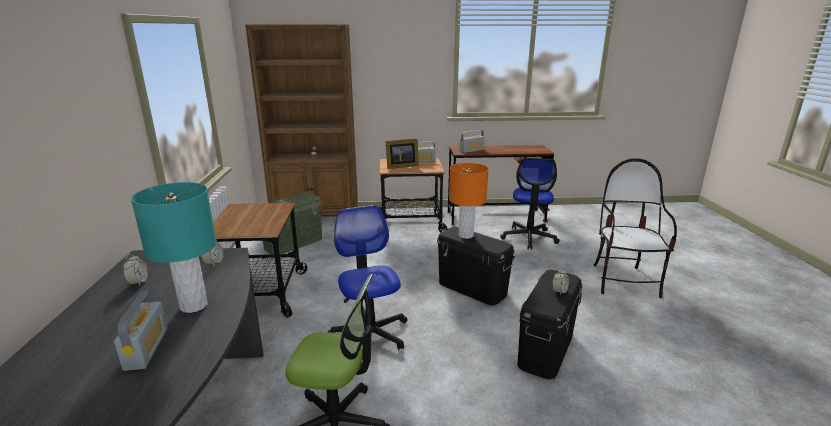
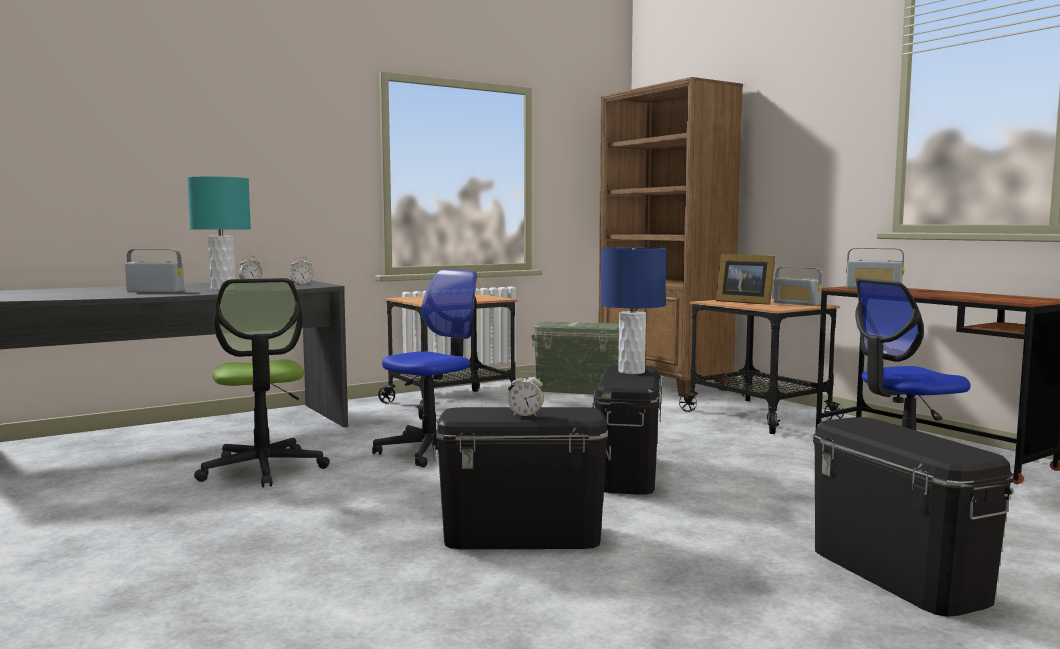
camera: 60 degrees right, 15 degrees down
(146, 348) = (155, 291): radio -> radio turned 135 degrees counterclockwise
(466, 235) = (631, 372): orange table lamp -> blue table lamp
(623, 281) = (898, 574): chair -> black storage box

